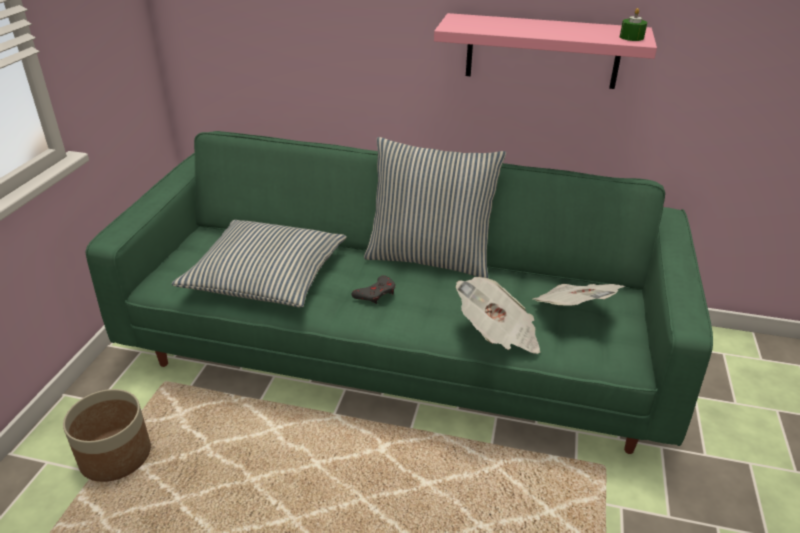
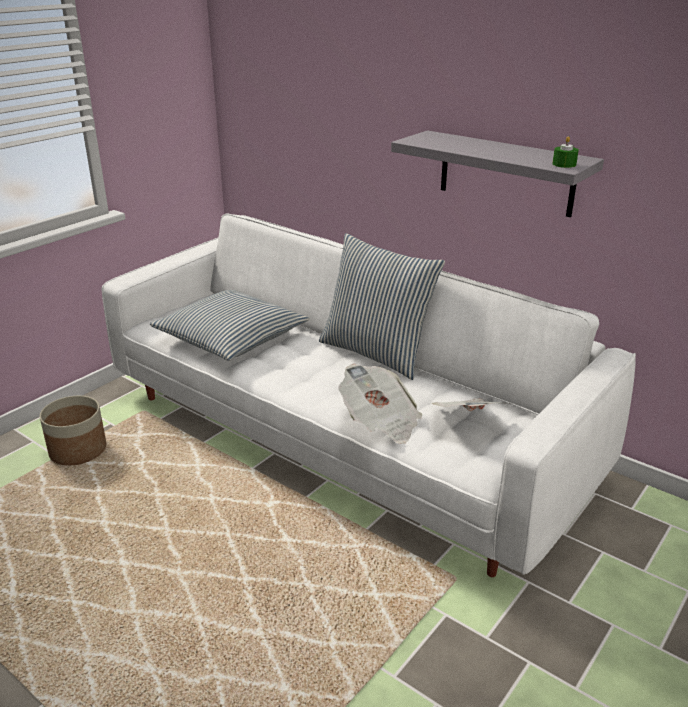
camera: 25 degrees right, 5 degrees down
(375, 293) = (304, 368): grey game controller -> none
(399, 345) = (344, 432): green sofa -> white sofa
(542, 51) = (506, 173): pink shelf -> grey shelf

